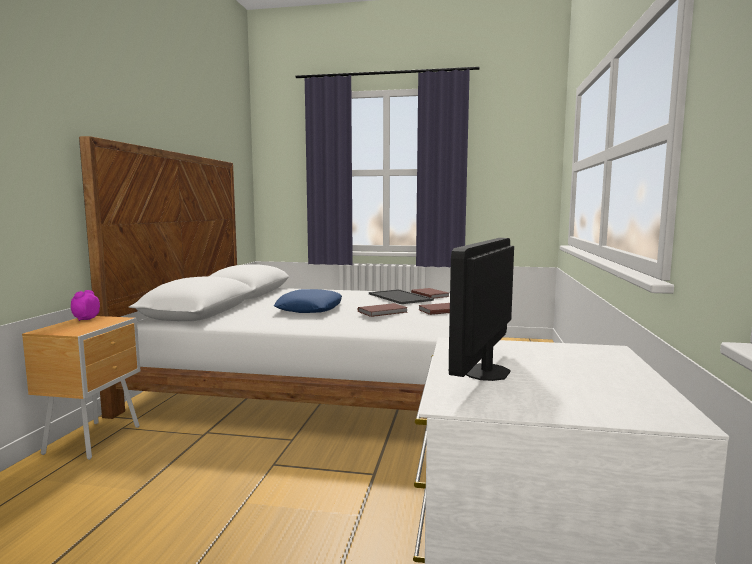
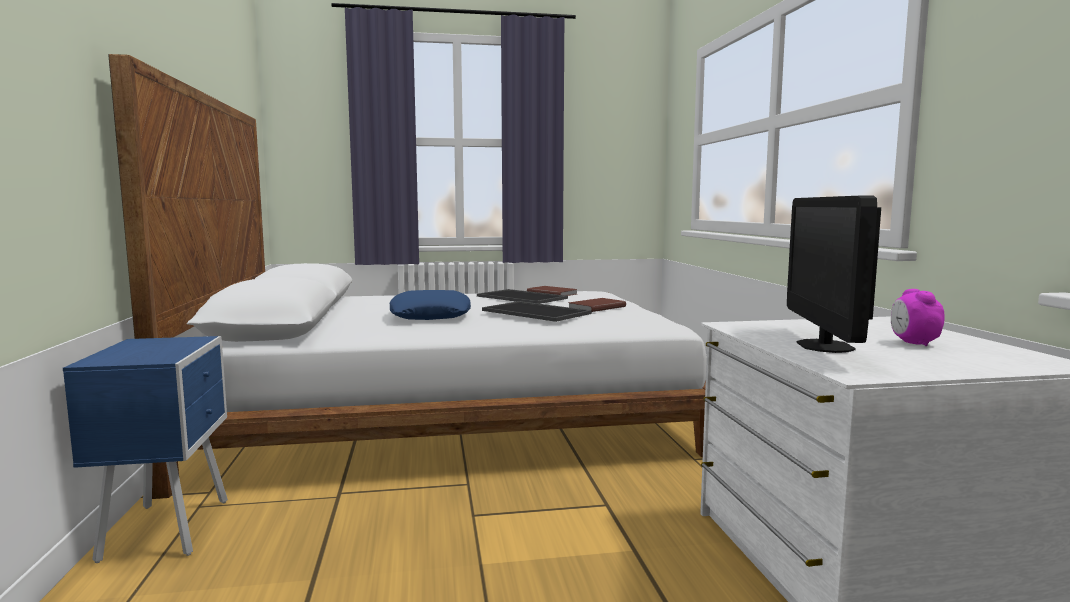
camera: 20 degrees left, 0 degrees up
(86, 319) = (139, 343): alarm clock -> alarm clock (913, 343)
(95, 439) = (169, 528): brown nightstand -> blue nightstand
(383, 312) = (537, 312): brown book -> tray

